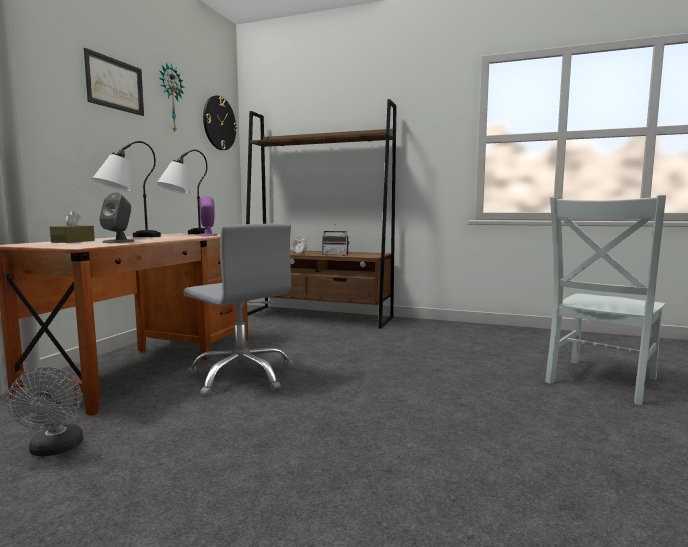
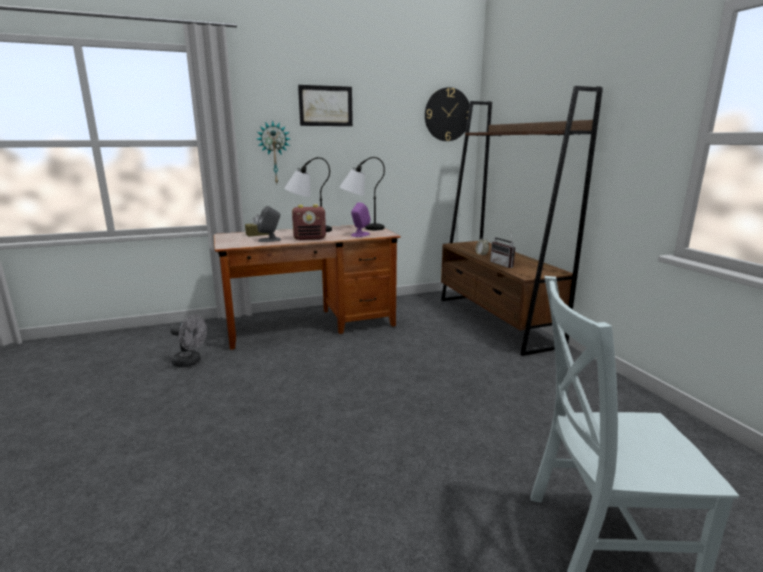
camera: 50 degrees right, 10 degrees up
(55, 450) = (191, 362): grey fan -> grey fan turned 105 degrees counterclockwise
(166, 238) = (310, 238): none -> radio
(170, 98) = (384, 104): wall clock -> wall clock (274, 153)
(242, 376) = (331, 356): grey office chair -> none

